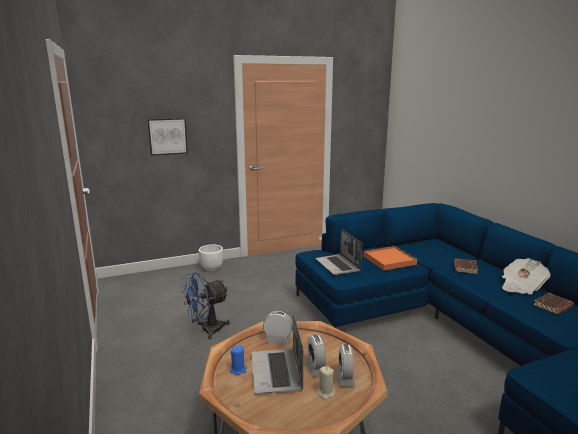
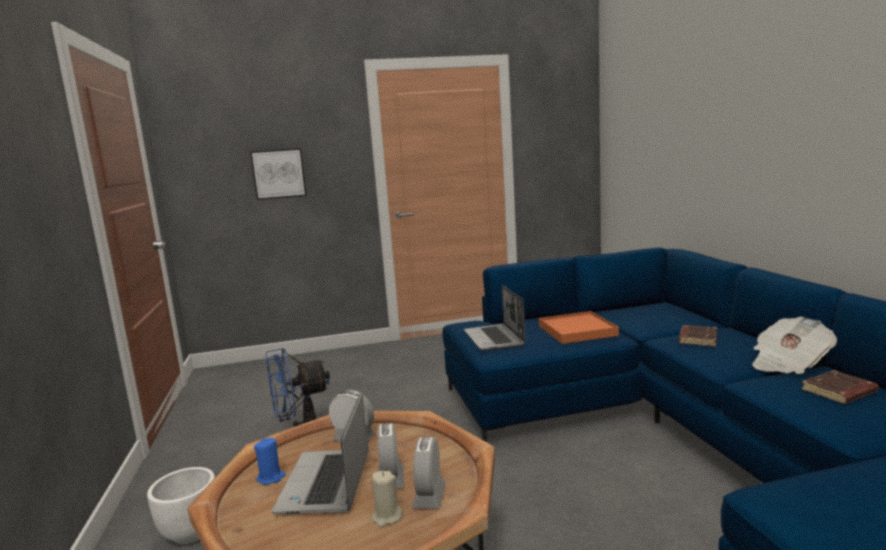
camera: 10 degrees right, 5 degrees down
(212, 269) = (344, 356): white planter -> white planter (190, 534)

